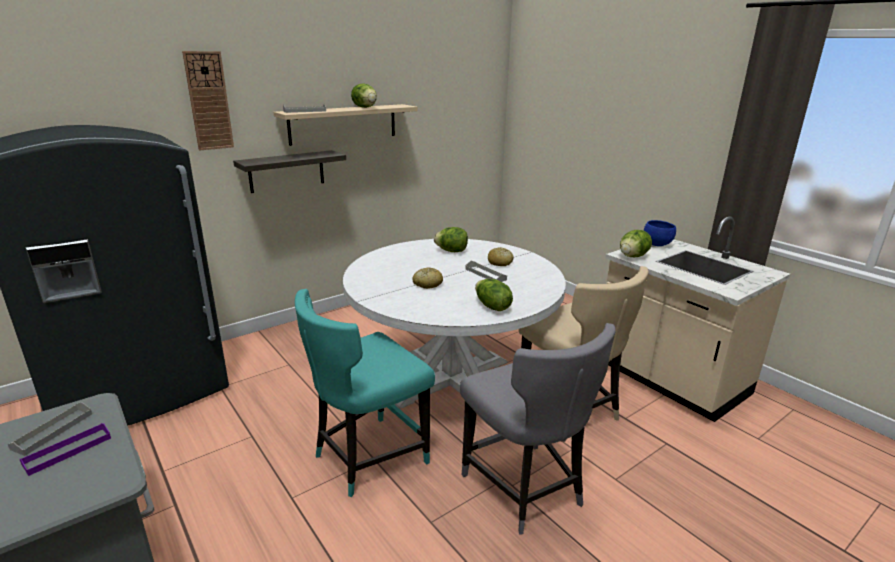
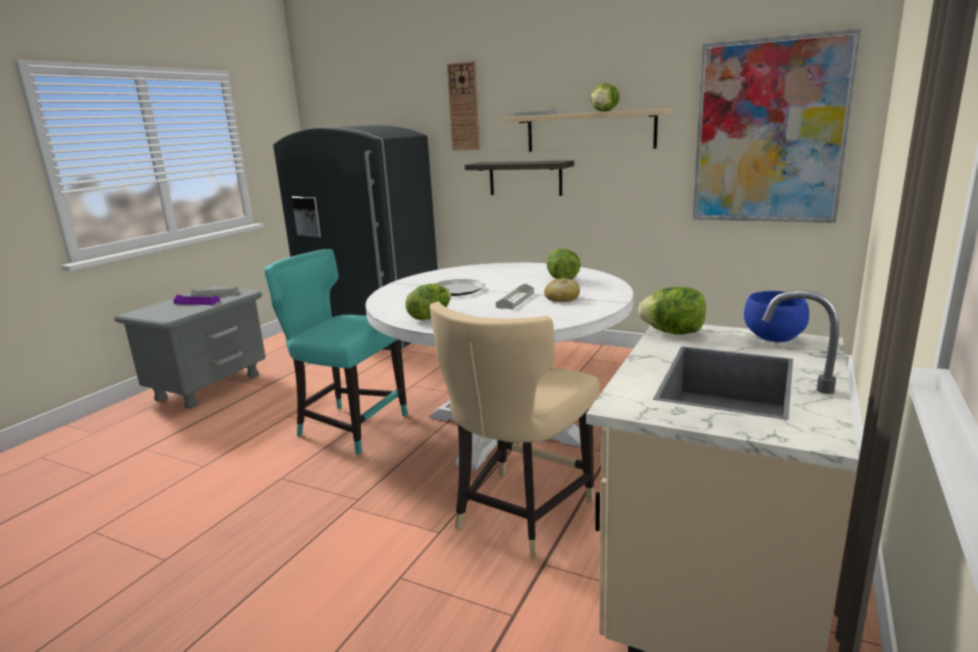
camera: 65 degrees right, 5 degrees down
(427, 284) = (456, 290): bread -> plate
(458, 120) = (769, 132): none -> picture
(525, 489) = (347, 516): grey chair -> none

